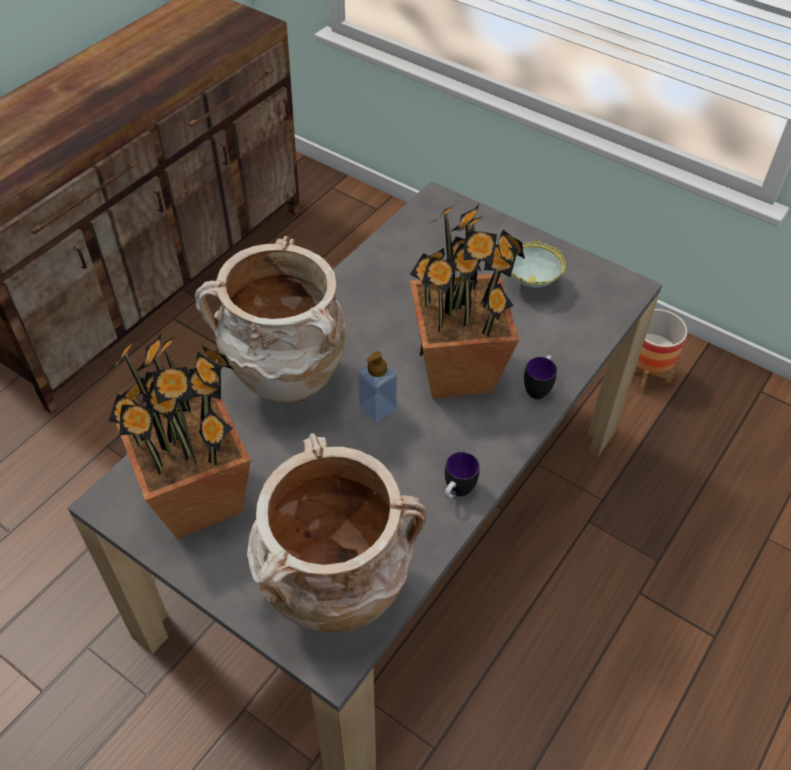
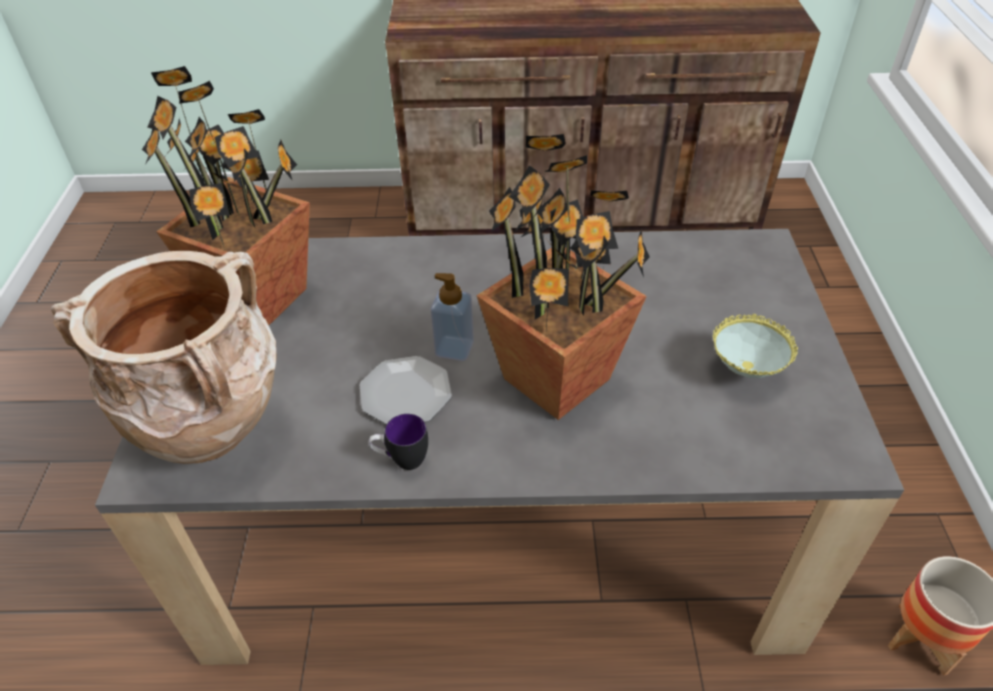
camera: 55 degrees right, 5 degrees down
(286, 384) = (425, 279): beige vase -> none
(397, 458) = (406, 393): none -> plate
(539, 387) = (605, 454): mug -> none

